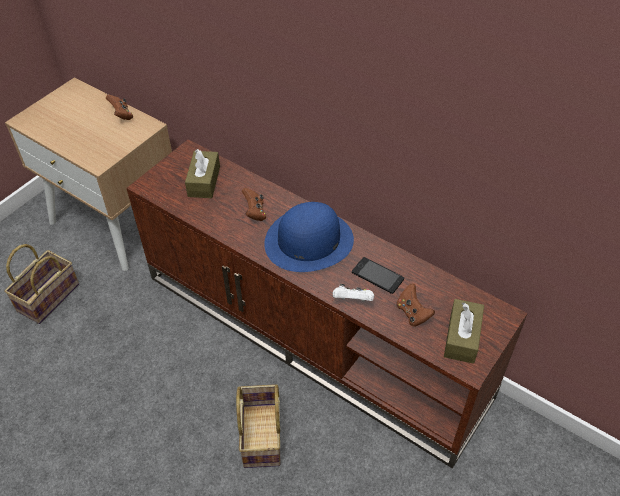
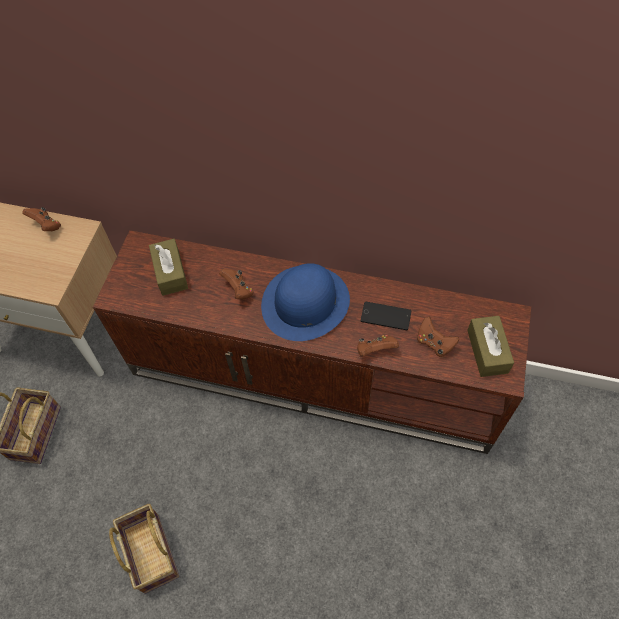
camera: 20 degrees left, 10 degrees up
(263, 437) = (313, 491): basket -> basket (153, 554)
(353, 301) = (375, 350): white game controller -> brown game controller

